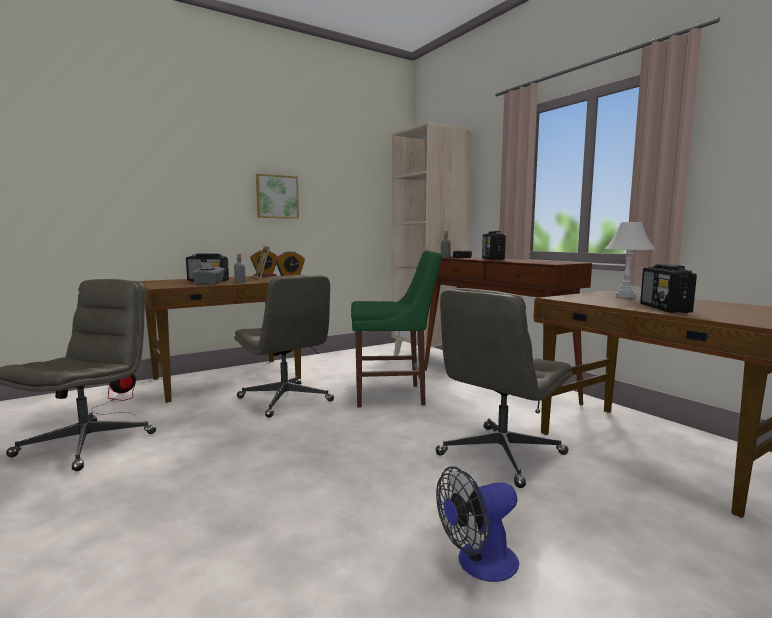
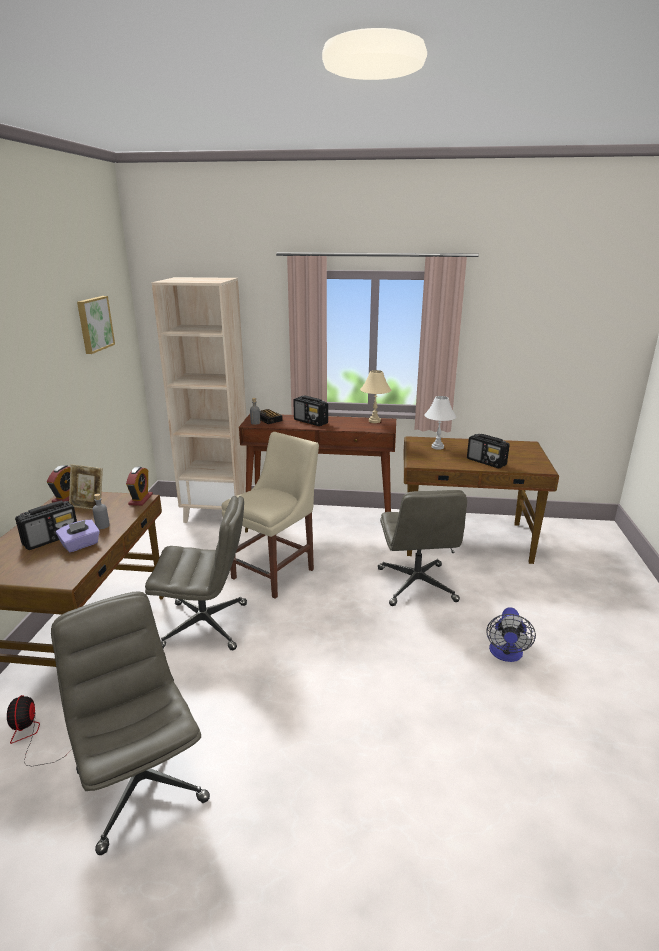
camera: 50 degrees left, 15 degrees up
(208, 283) = (80, 545): grey tissue box -> purple tissue box
(277, 197) = (43, 389): picture -> picture (94, 324)
(393, 395) = (276, 572): green chair -> beige chair
(559, 262) = (375, 421): none -> beige table lamp

